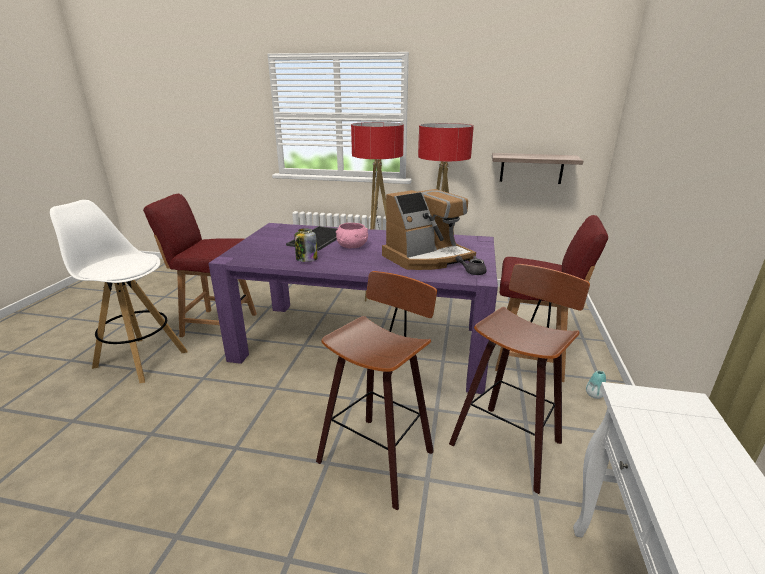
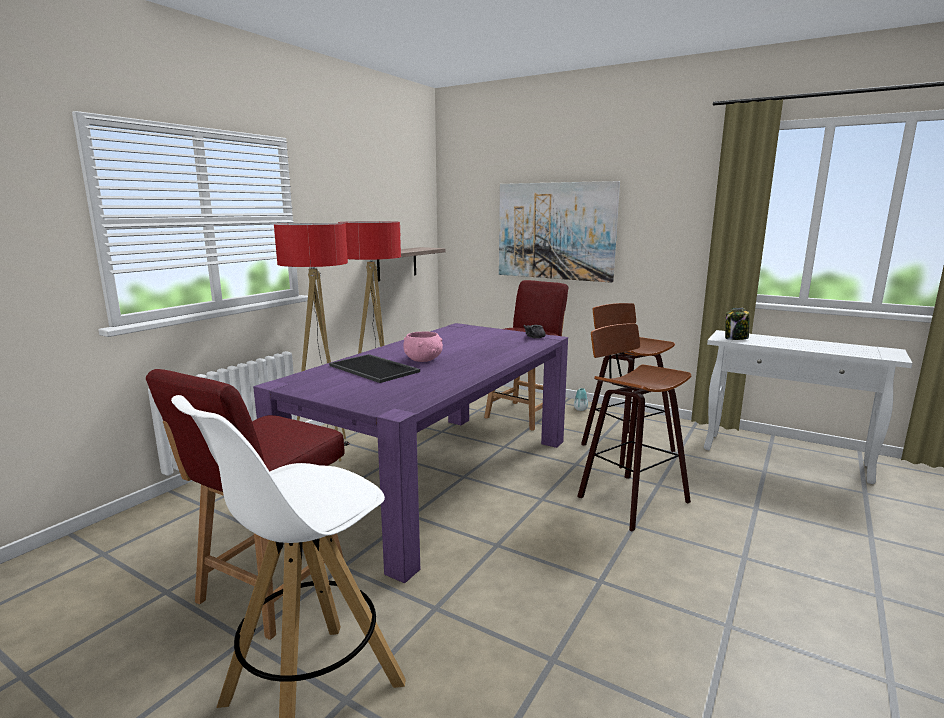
camera: 70 degrees left, 10 degrees down
(306, 259) = (444, 378): jar -> jar (736, 338)
(427, 258) = (488, 343): coffee machine -> none
(672, 159) = (555, 231): none -> picture

